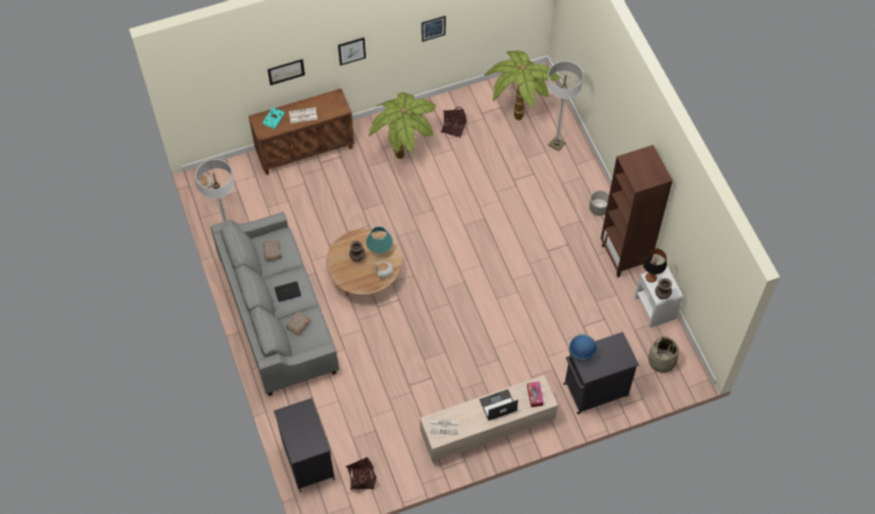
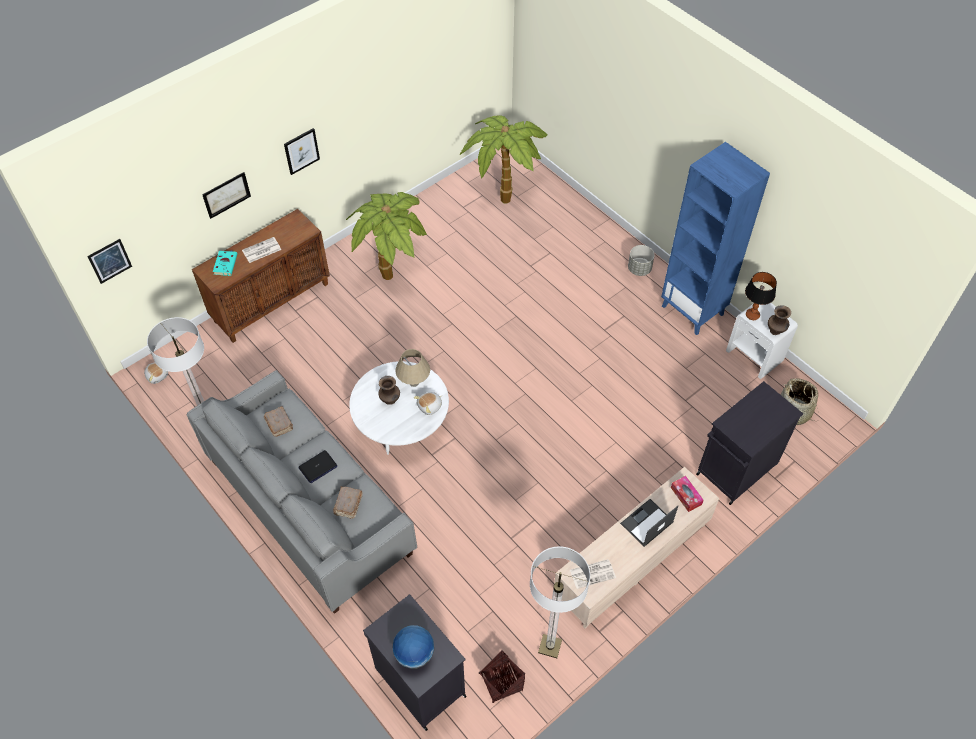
camera: 20 degrees left, 5 degrees down
(365, 277) = (402, 424): brown coffee table -> white coffee table
(380, 250) = (414, 382): turquoise table lamp -> beige table lamp
(433, 28) = (390, 104): picture -> picture (110, 261)
(454, 127) = (438, 230): basket -> none
(556, 144) = (561, 216): floor lamp -> floor lamp (550, 646)
(581, 354) = (729, 422): globe -> globe (414, 654)
(624, 256) = (693, 310): brown bookcase -> blue bookcase

